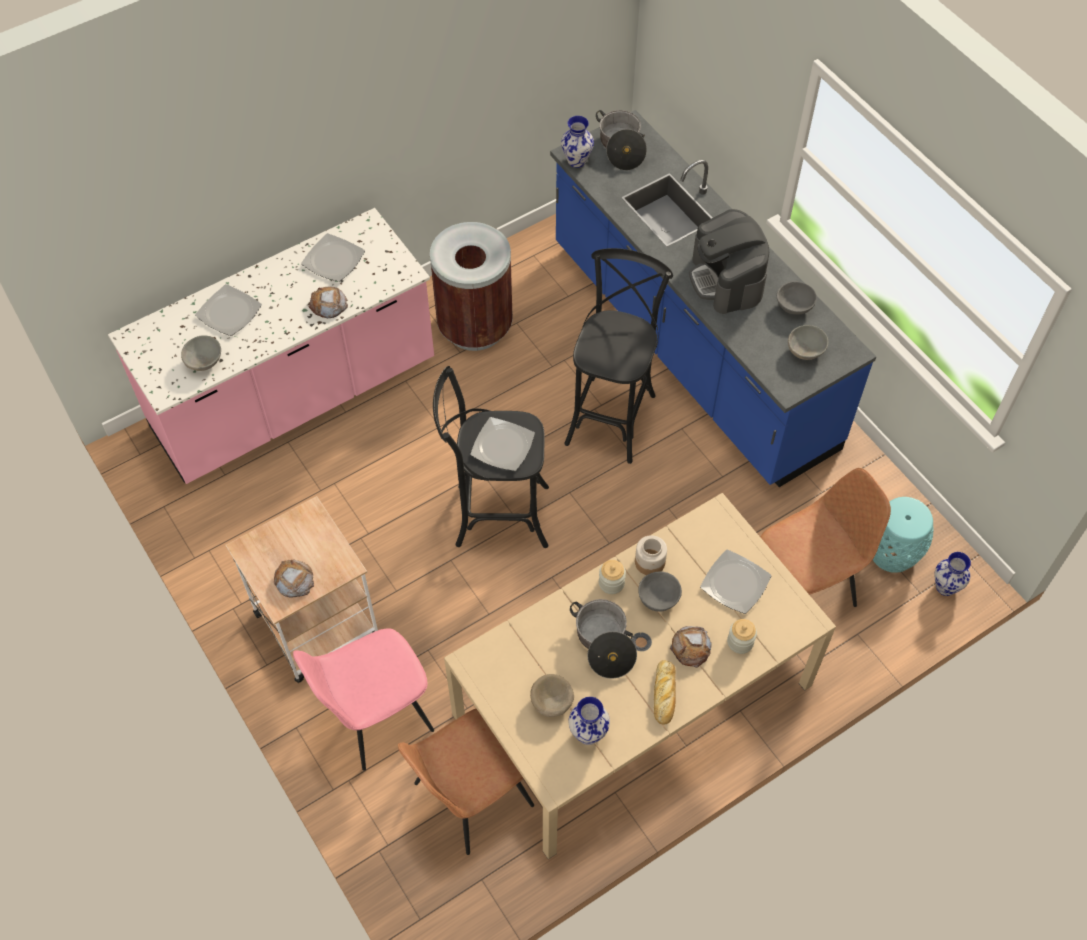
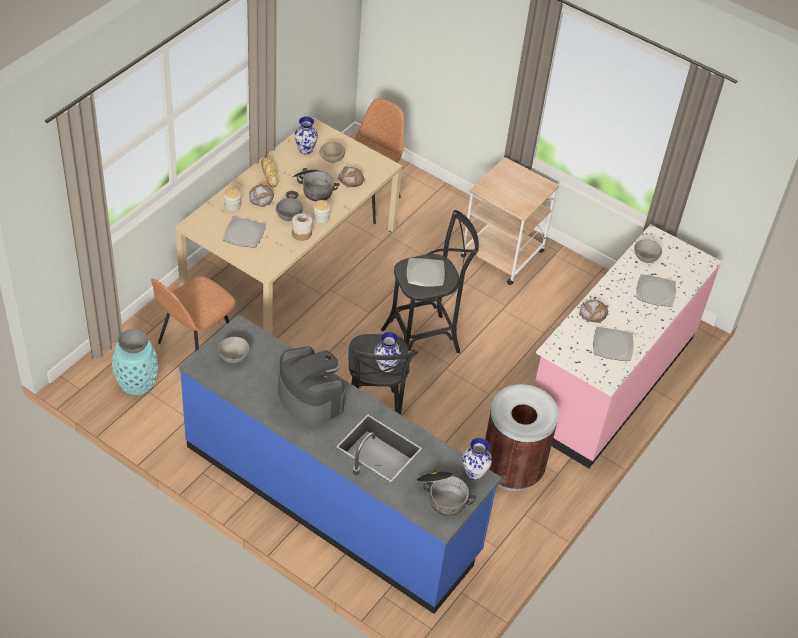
camera: 155 degrees right, 10 degrees down
(294, 580) = (507, 177): bread -> bread (351, 179)
(374, 716) = (440, 220): pink chair -> none
(794, 308) = (250, 388): grey bowl -> grey bowl (133, 347)
(946, 587) = (95, 369): vase -> vase (386, 366)

